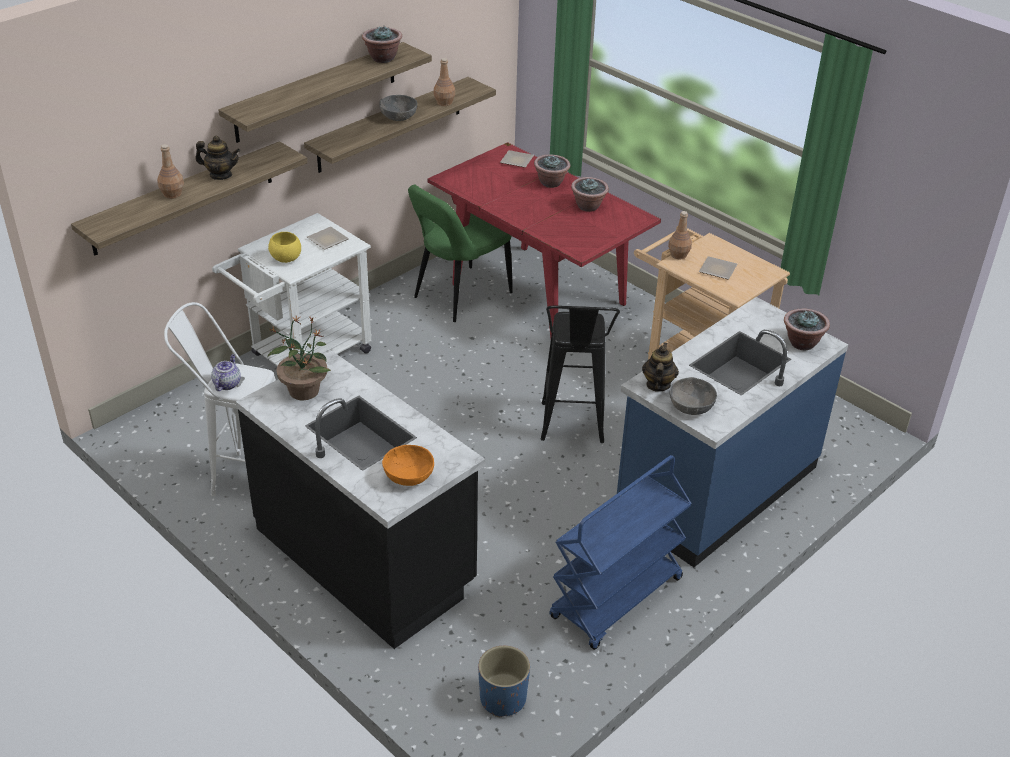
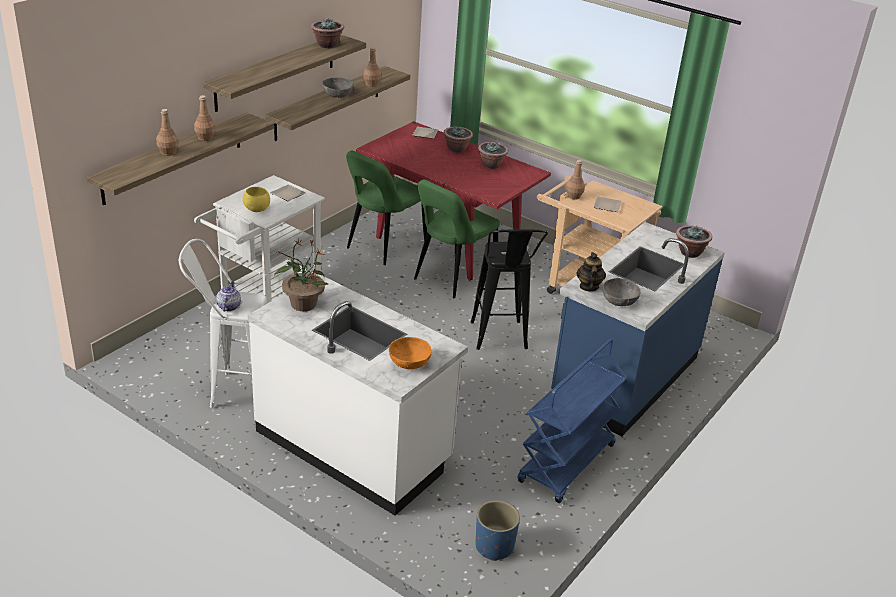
camera: 10 degrees left, 5 degrees down
(220, 175) = (205, 137): teapot -> brown bottle
(366, 557) = (354, 446): black counter -> white counter
(533, 342) = (452, 277): none -> green chair

